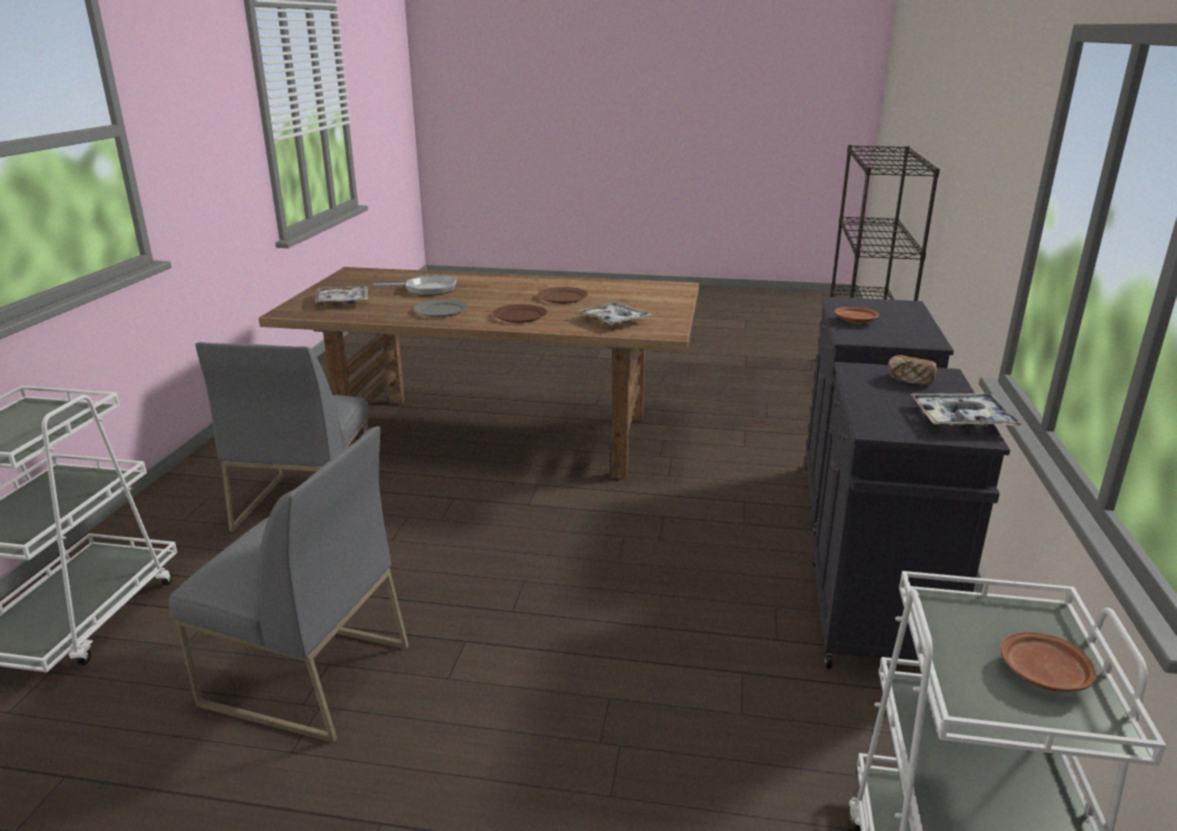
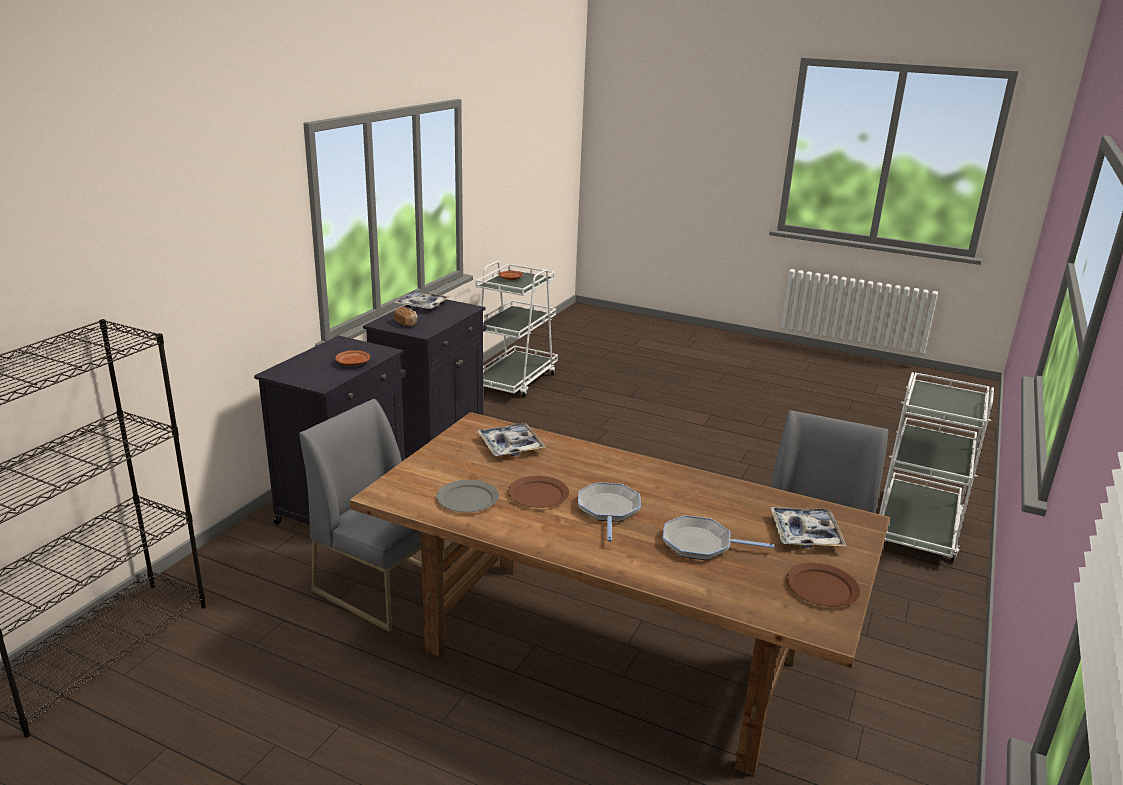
camera: 165 degrees left, 0 degrees up
(304, 675) = (753, 475): grey chair -> grey chair (386, 586)
(440, 311) = (683, 492): grey plate -> grey plate (468, 499)
(501, 296) = (608, 510): none -> frying pan
(519, 316) = (600, 468): brown plate -> brown plate (821, 587)

